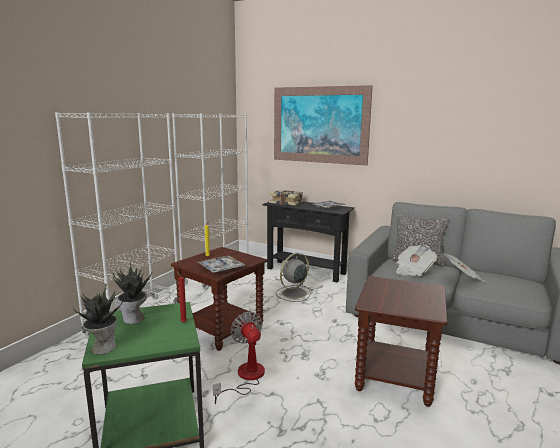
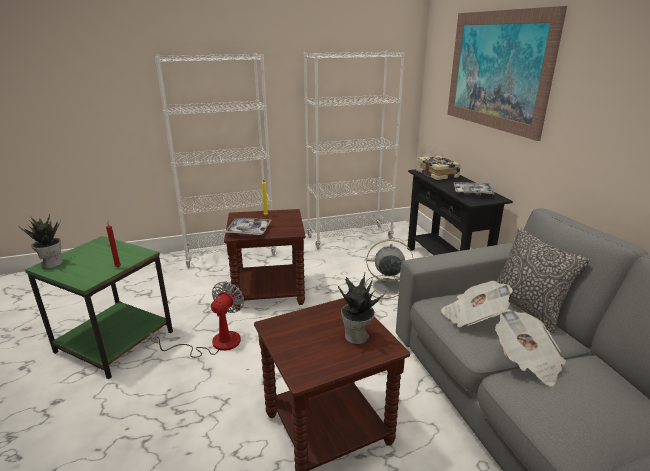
camera: 45 degrees right, 10 degrees up
(134, 319) = (105, 250): potted plant -> potted plant (357, 337)

